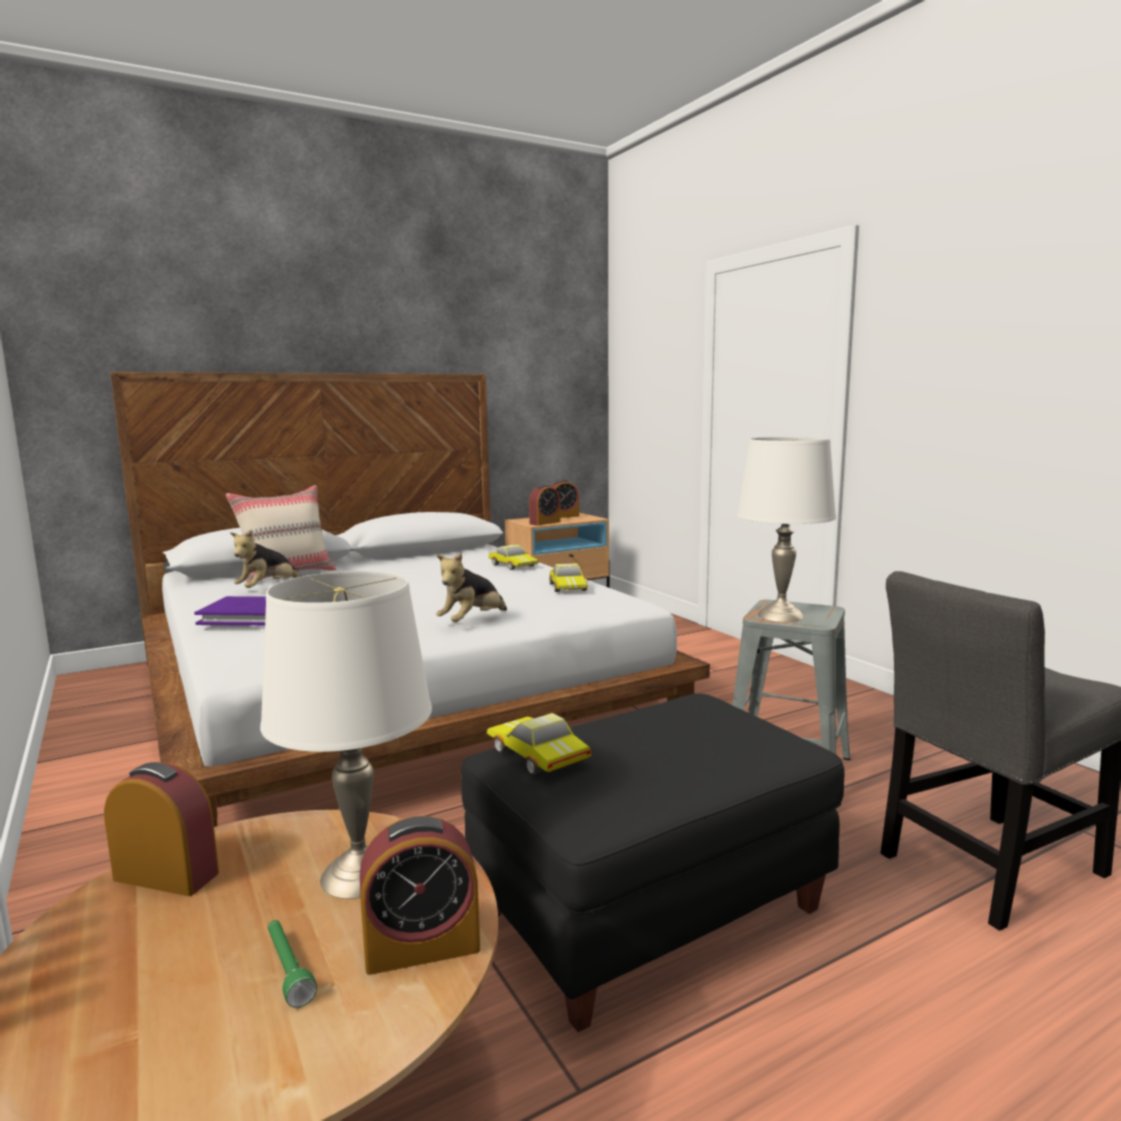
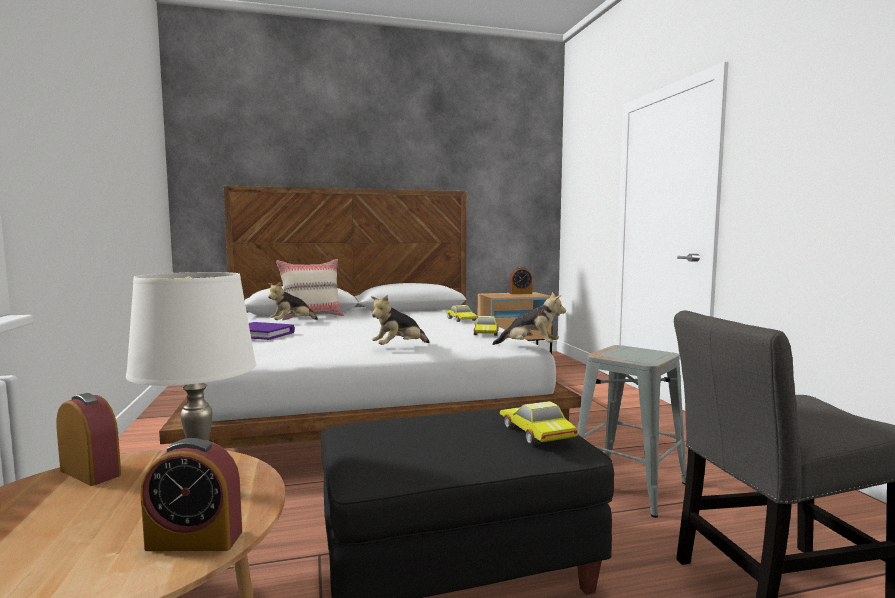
camera: 15 degrees right, 5 degrees down
(288, 969) = (101, 538): green flashlight -> none
(536, 756) = (367, 429): toy car -> toy car (535, 433)
(545, 523) = (503, 296): alarm clock -> none
(642, 605) = (530, 346): none -> plush toy
(781, 615) = (620, 355): white table lamp -> none

